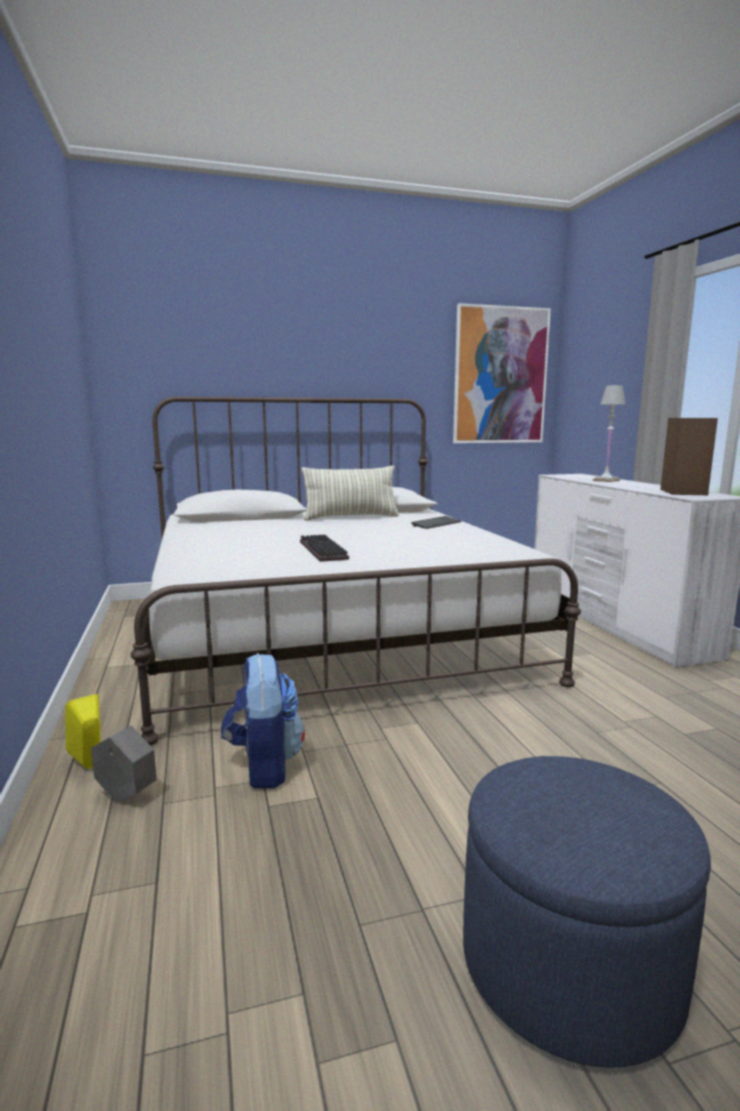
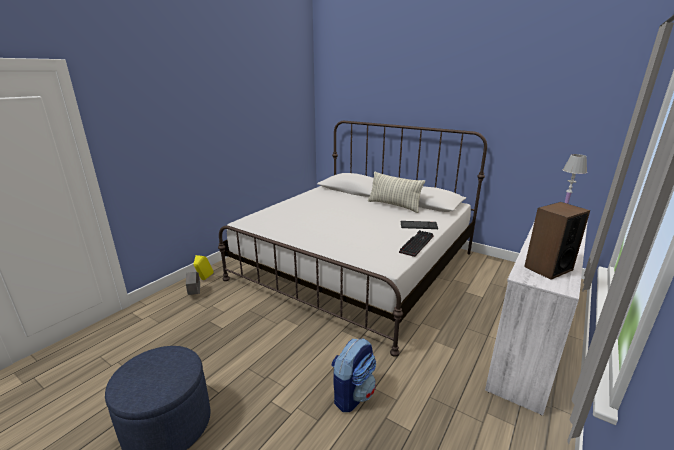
camera: 50 degrees right, 10 degrees up
(264, 766) = (232, 307): backpack -> backpack (353, 394)
(320, 550) = (315, 225): keyboard -> keyboard (416, 243)
(500, 376) = (567, 118): picture -> none

